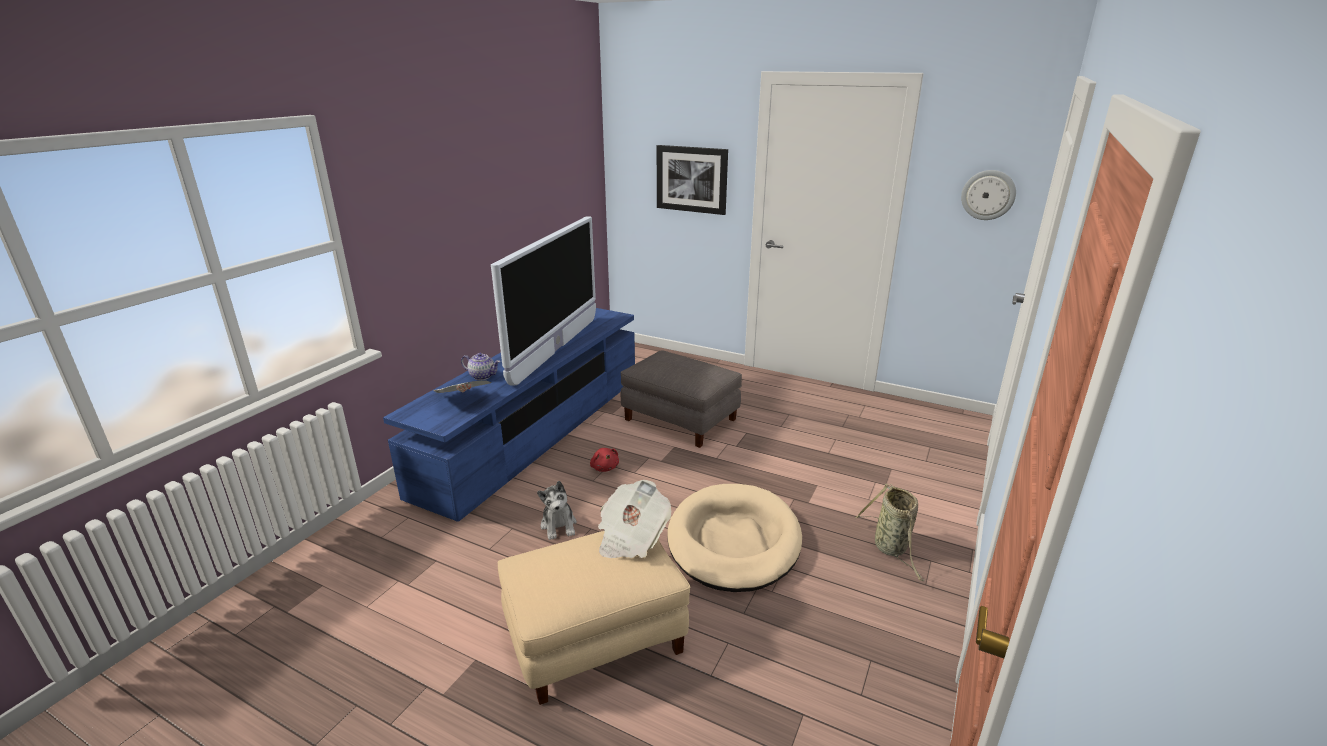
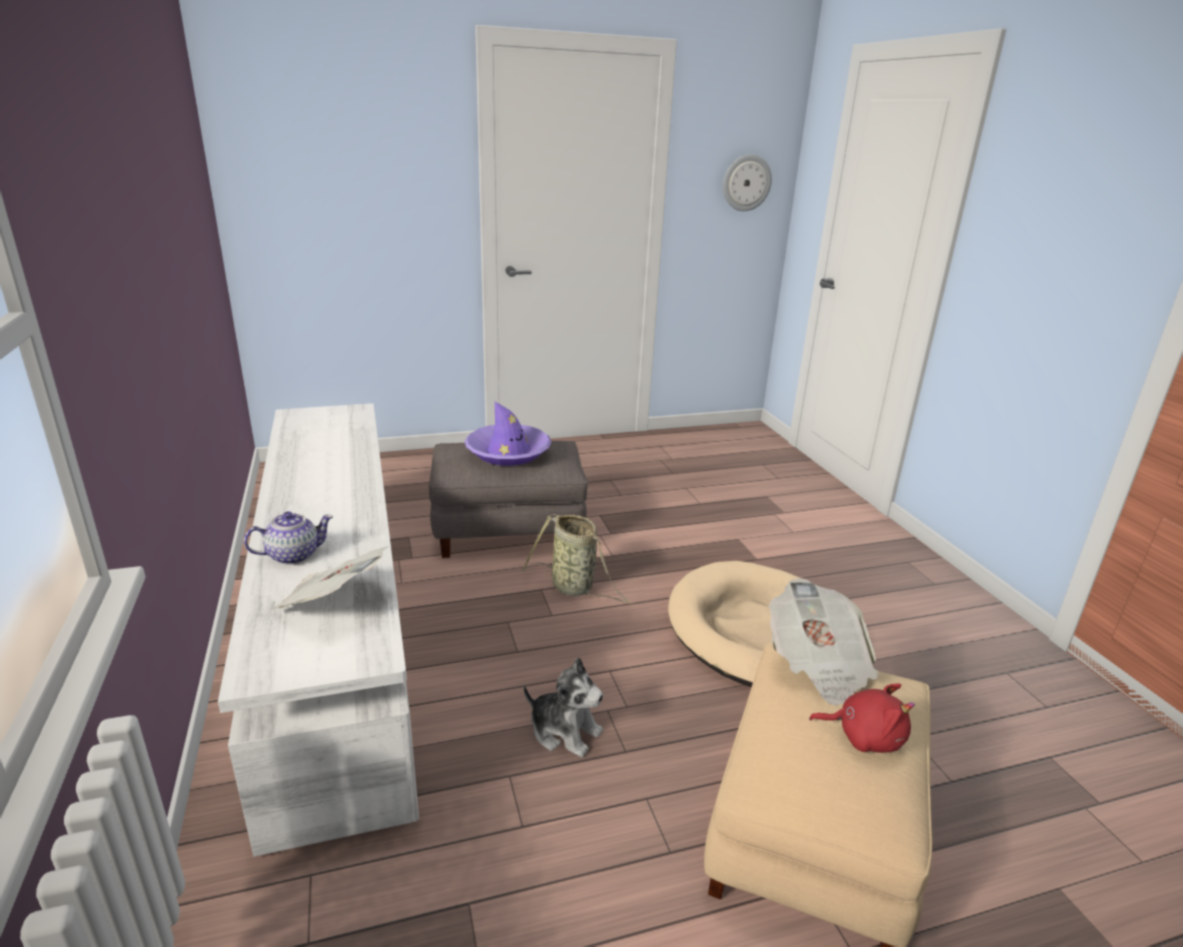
camera: 45 degrees left, 0 degrees up
(536, 432) = (338, 628): blue tv stand -> white tv stand
(556, 349) = (346, 478): television -> none
(604, 467) = (507, 627): red plush toy -> red plush toy (864, 736)
(679, 366) = (508, 452): none -> purple hat
(691, 179) = (380, 189): picture -> none
(891, 548) = (872, 567): basket -> basket (575, 588)

